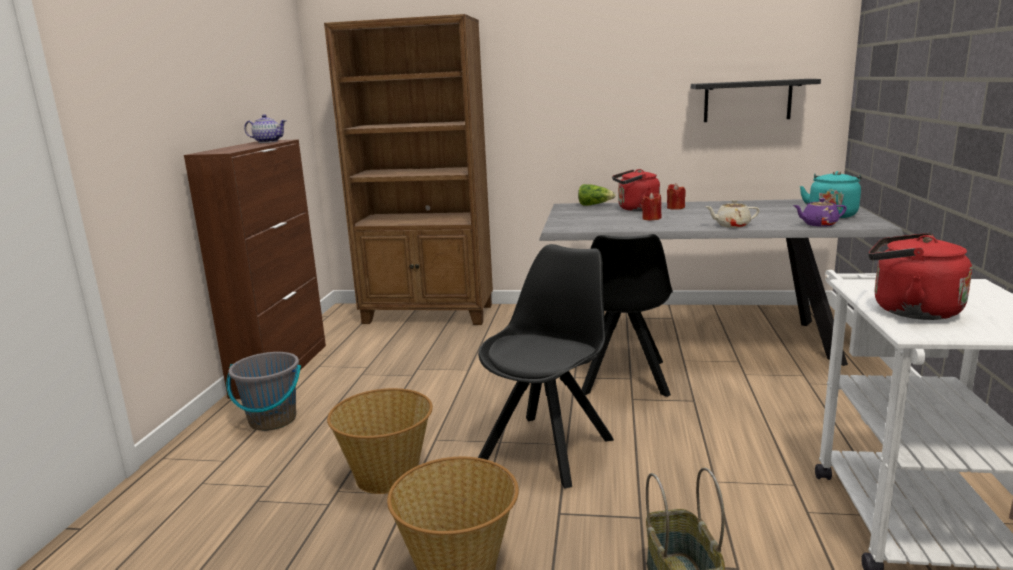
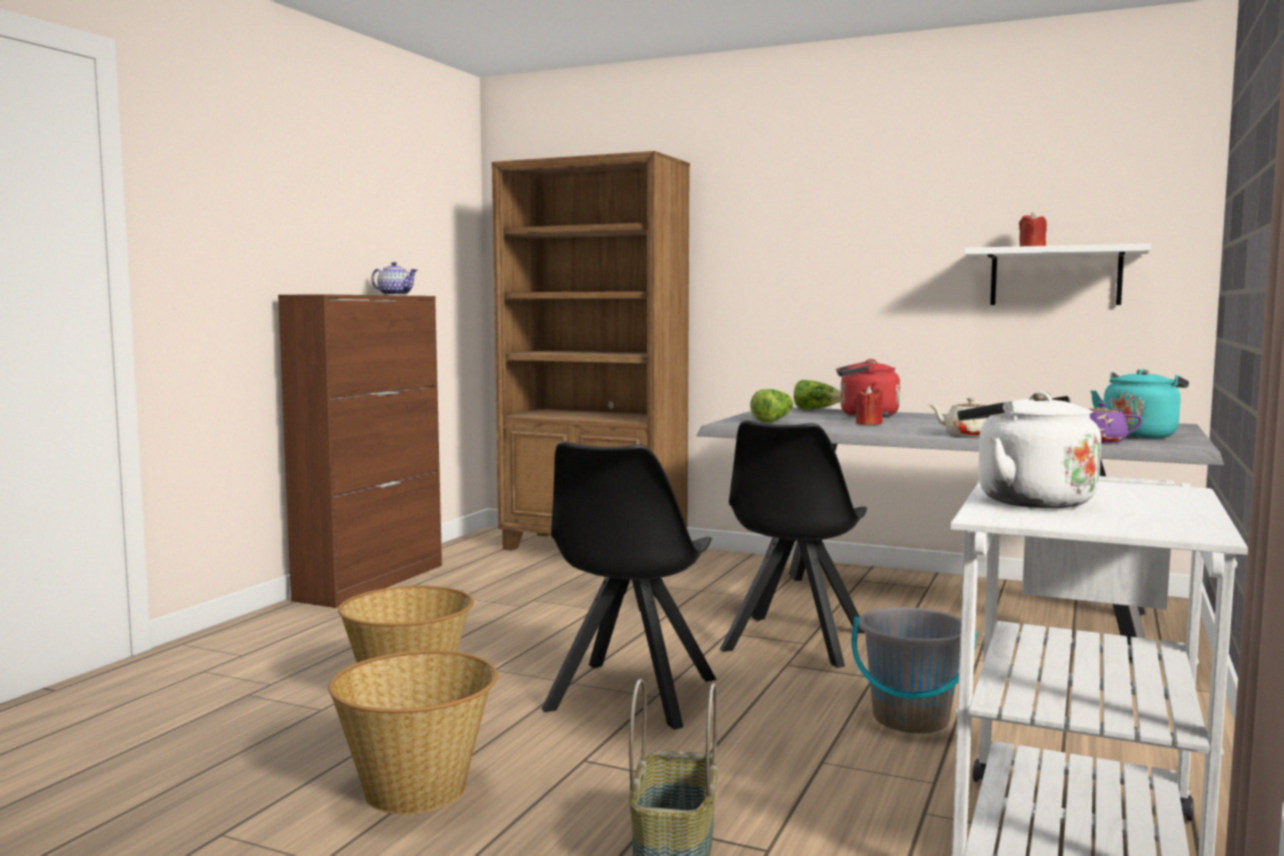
camera: 15 degrees right, 10 degrees down
(272, 420) = (323, 627): grey bucket -> grey bucket (910, 719)
(549, 447) = (629, 697): black chair -> black chair turned 150 degrees clockwise
(583, 221) = (773, 420): none -> lettuce
(675, 208) = (922, 417): red candle -> red candle (1031, 247)
(747, 101) = (1055, 277): black shelf -> white shelf
(909, 310) = (1026, 501): red kettle -> white kettle

